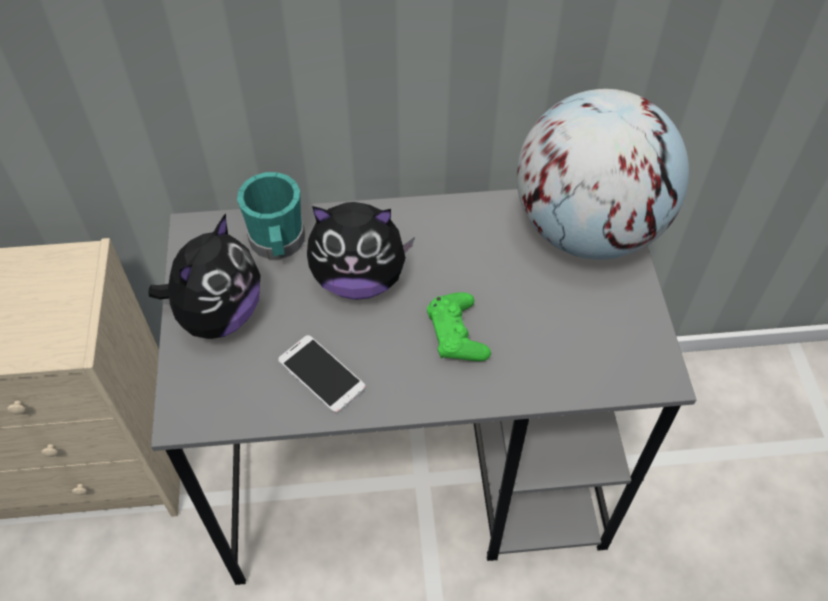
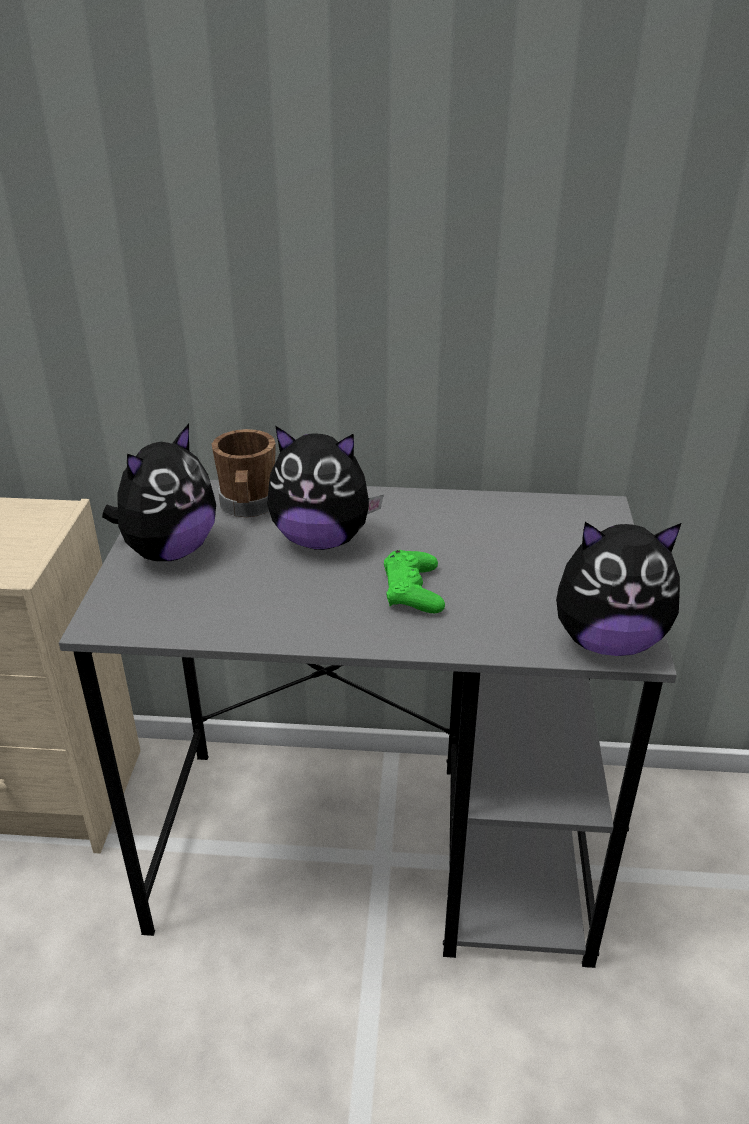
camera: 10 degrees right, 20 degrees down
(278, 244) = (248, 507): turquoise mug -> brown mug
(321, 374) = (257, 606): phone -> none
(587, 229) = (575, 526): globe -> none
(635, 370) = (607, 641): none -> plush toy

